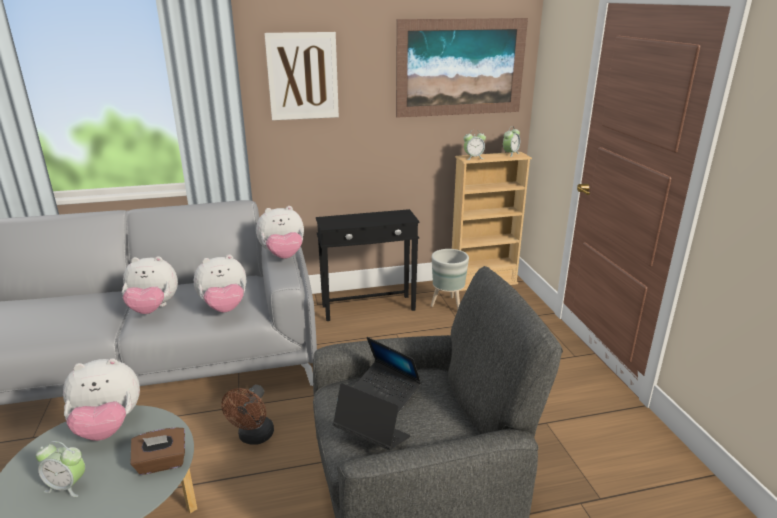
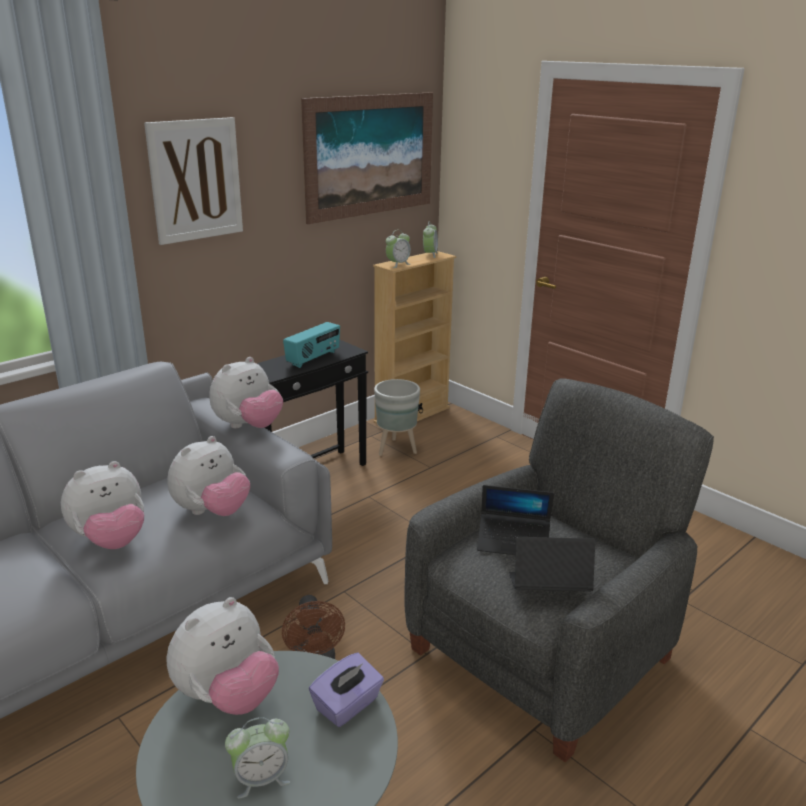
camera: 30 degrees left, 0 degrees up
(161, 463) = (347, 705): brown tissue box -> purple tissue box
(374, 219) = (313, 359): none -> radio

